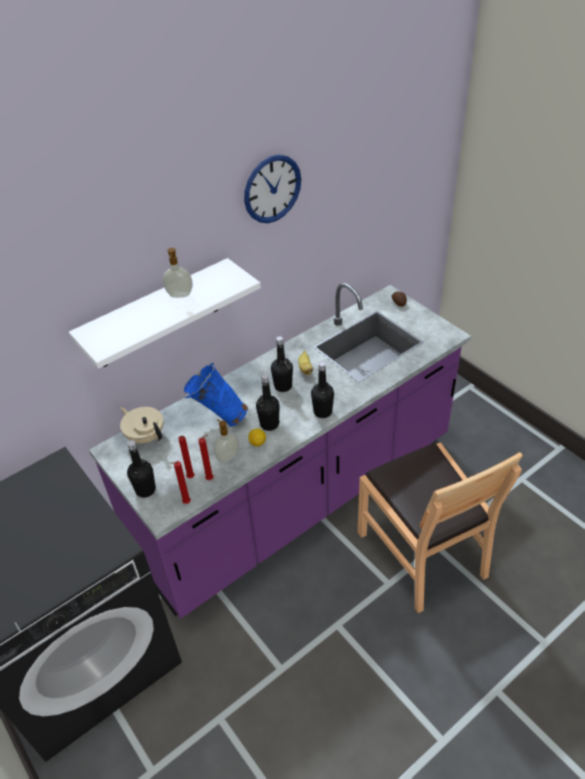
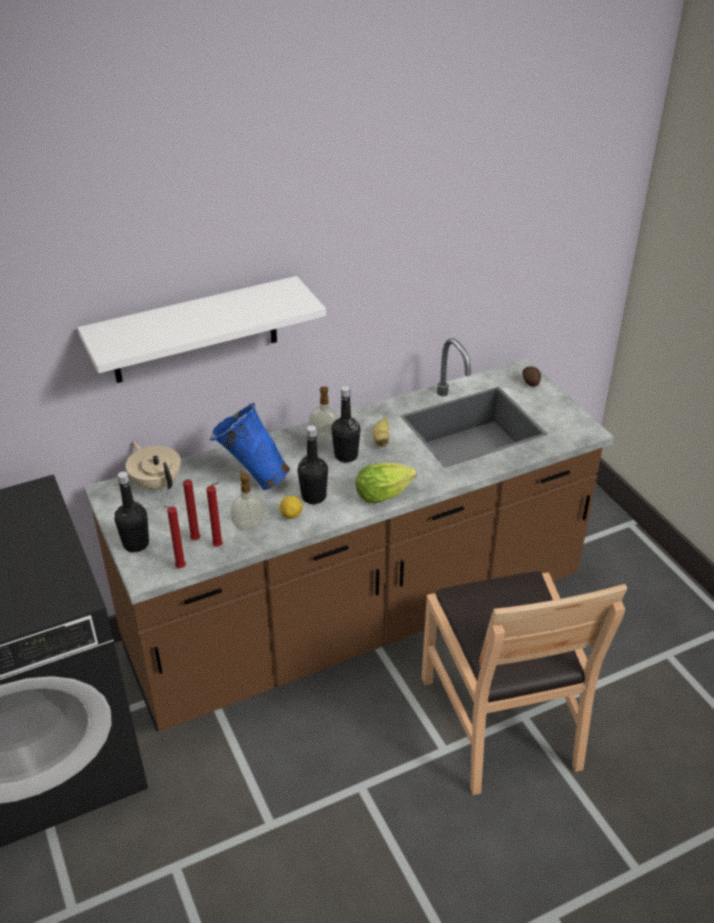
camera: 10 degrees right, 5 degrees down
(180, 295) = (222, 308): soap dispenser -> soap dispenser (325, 437)
(272, 189) = (366, 198): wall clock -> none
(299, 498) = (357, 621): purple counter -> brown counter
(322, 412) = (386, 494): black bottle -> lettuce

